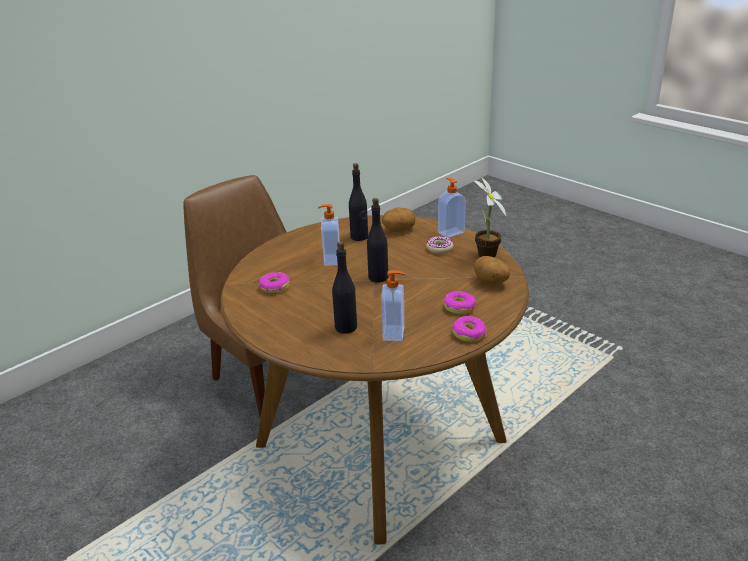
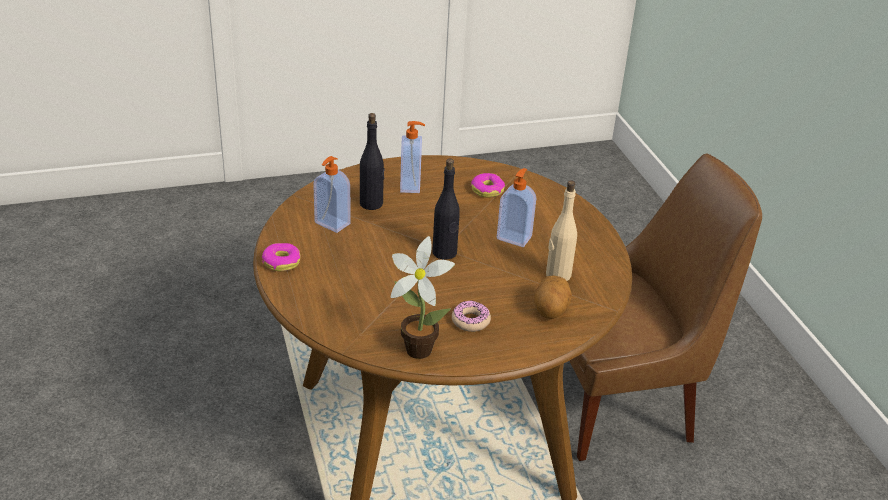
camera: 115 degrees right, 5 degrees up
(359, 237) = (557, 275): black bottle -> beige bottle
(450, 232) = (508, 350): soap dispenser -> soap dispenser (411, 186)
(459, 307) = (331, 277): donut -> none
(490, 282) = (354, 320): potato -> none

